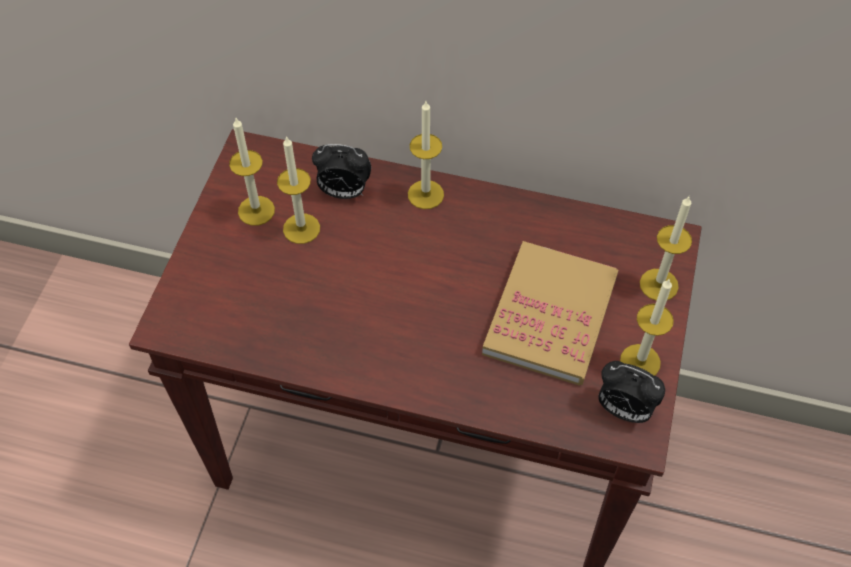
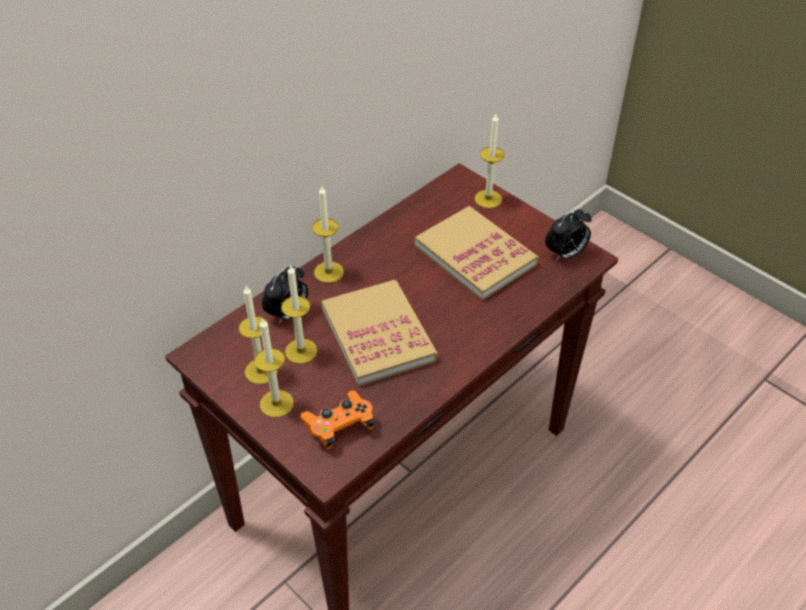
camera: 60 degrees left, 10 degrees down
(224, 309) = (339, 426): none -> orange game controller
(365, 282) = (378, 335): none -> book
(640, 362) = (537, 232): candle -> candle (276, 403)

